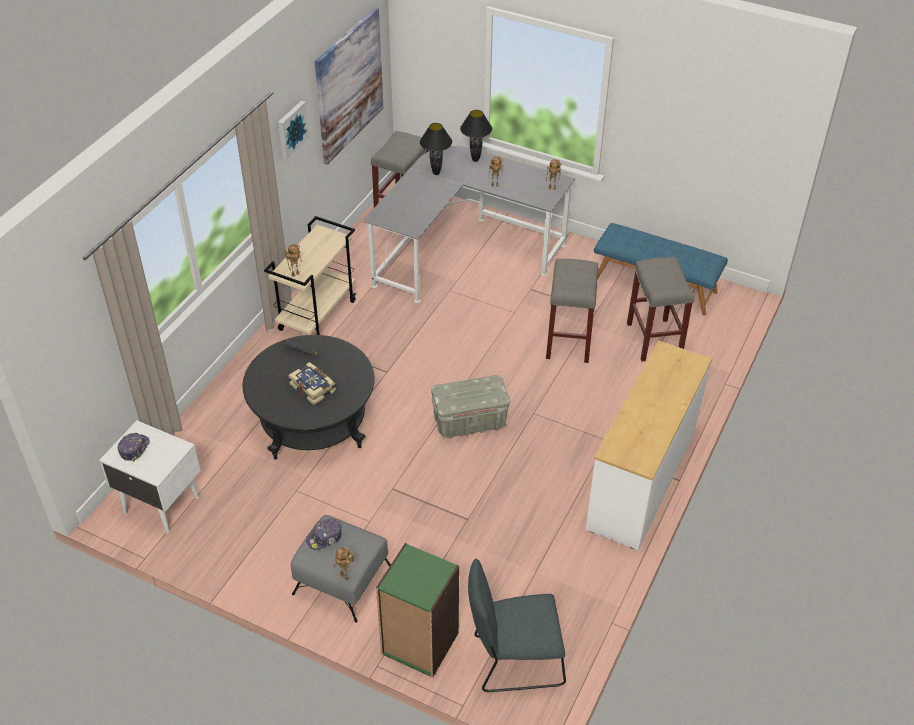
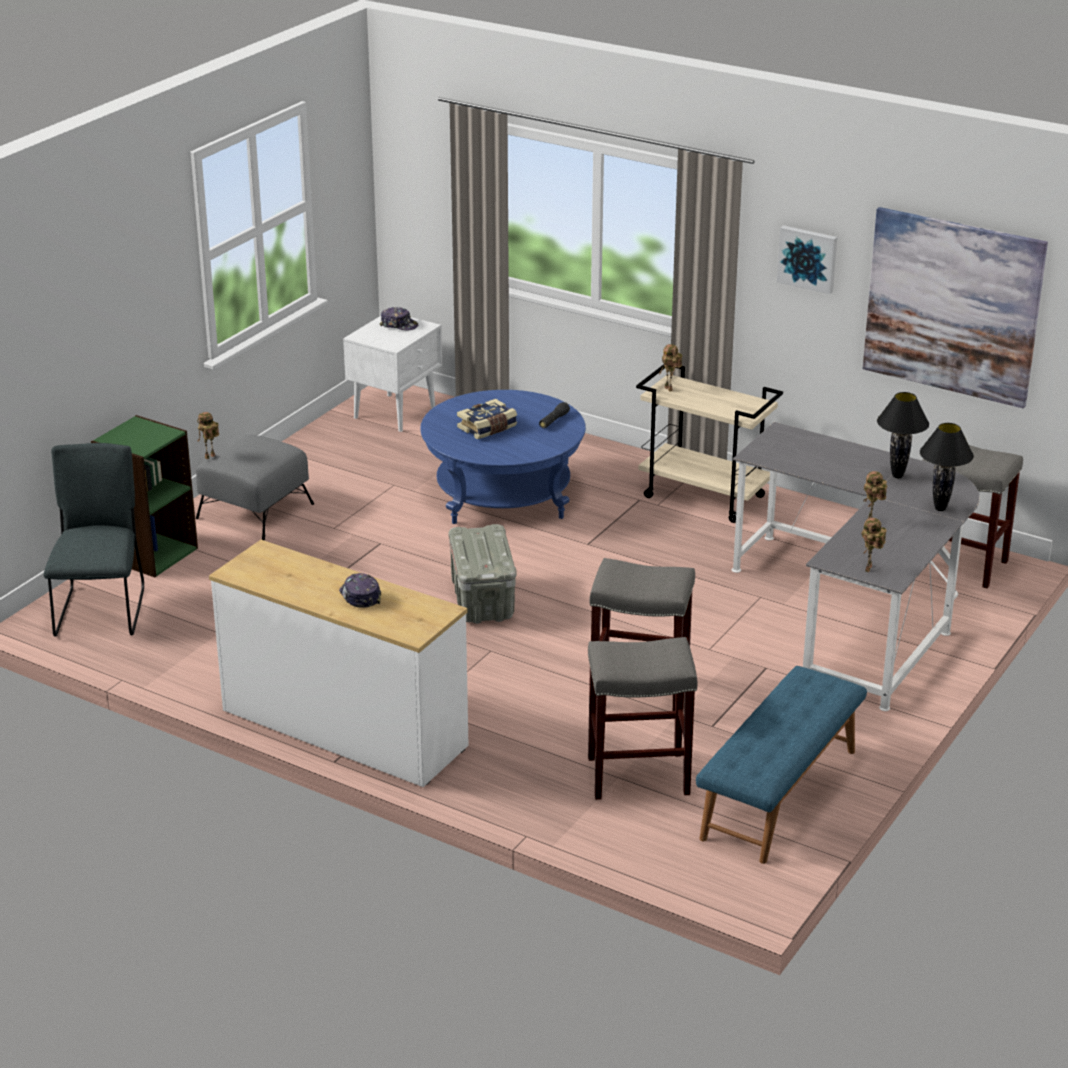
camera: 95 degrees right, 15 degrees down
(313, 422) = (503, 494): black coffee table -> blue coffee table
(325, 538) = (264, 445): cap -> cap (359, 596)

